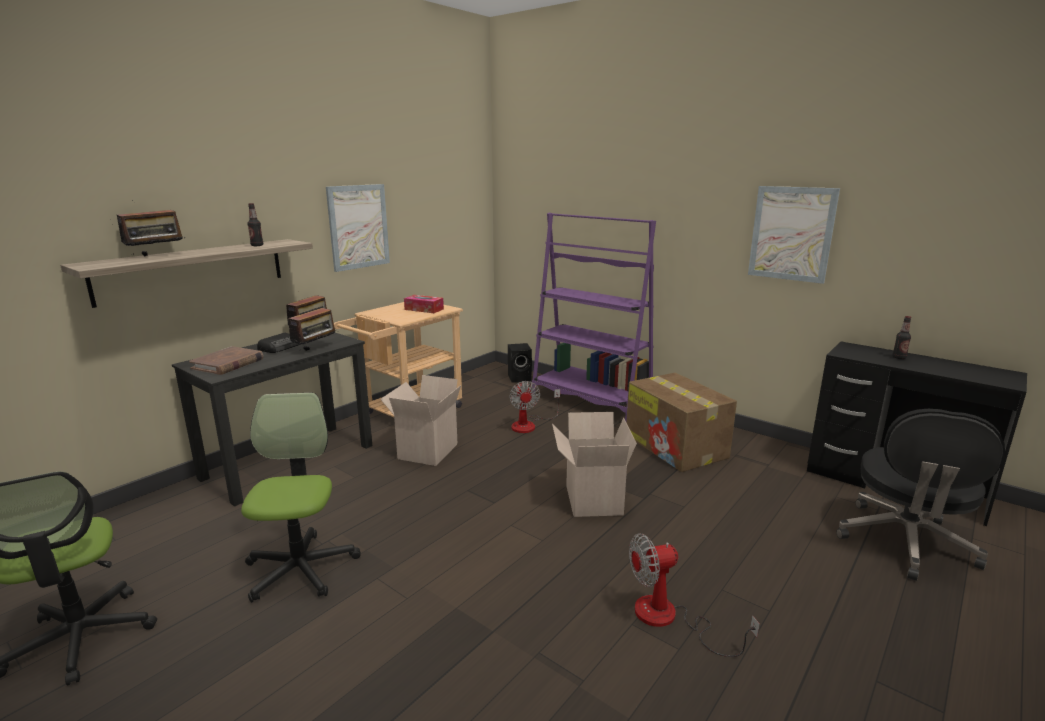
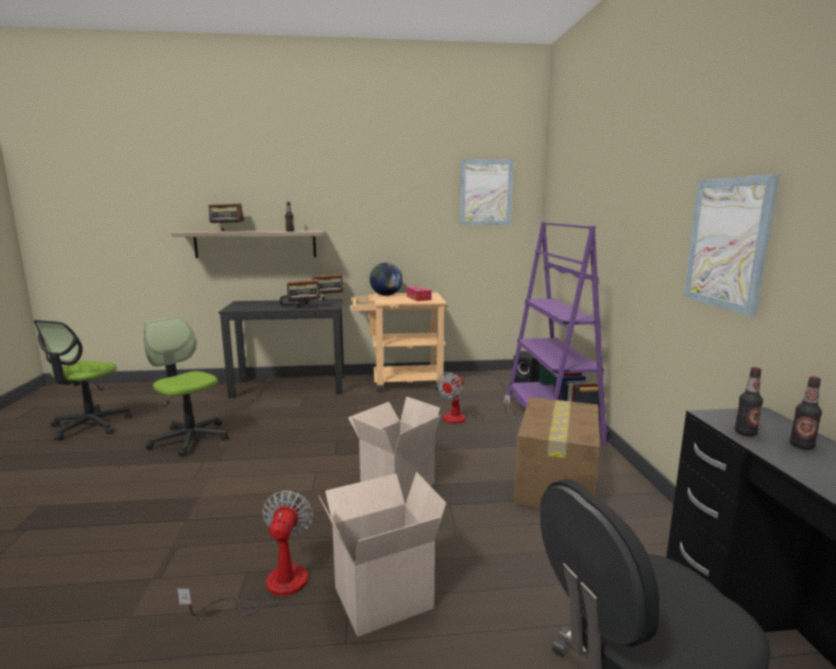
camera: 45 degrees right, 5 degrees down
(228, 364) = (250, 305): brown book -> none
(300, 568) = (190, 439): office chair -> office chair turned 90 degrees counterclockwise
(358, 227) = (386, 226): picture -> picture (486, 192)
(378, 313) = (386, 295): none -> globe
(426, 450) = (364, 408): cardboard box -> cardboard box (383, 595)
(669, 619) = (271, 588): fan -> fan turned 60 degrees clockwise
(872, 359) = (745, 433): none -> bottle

